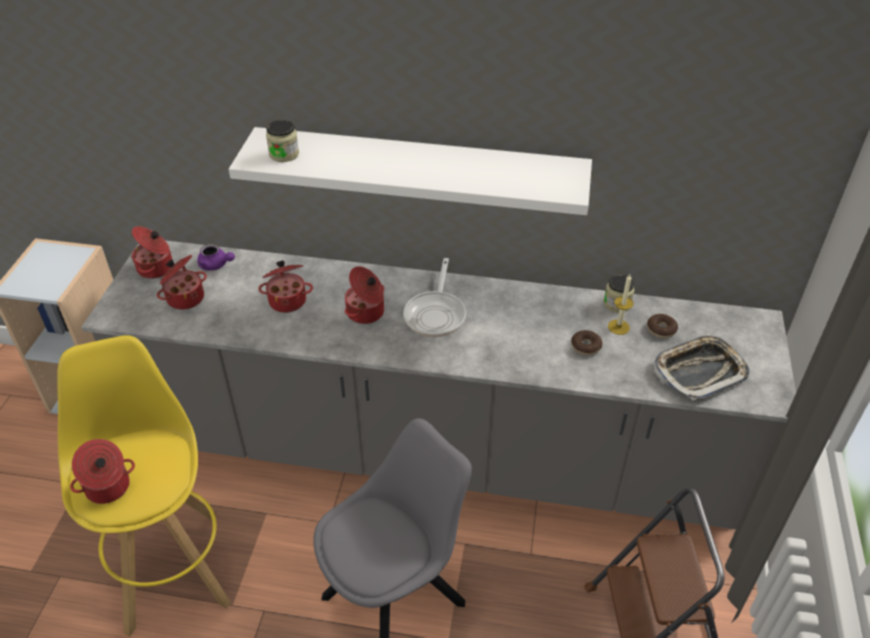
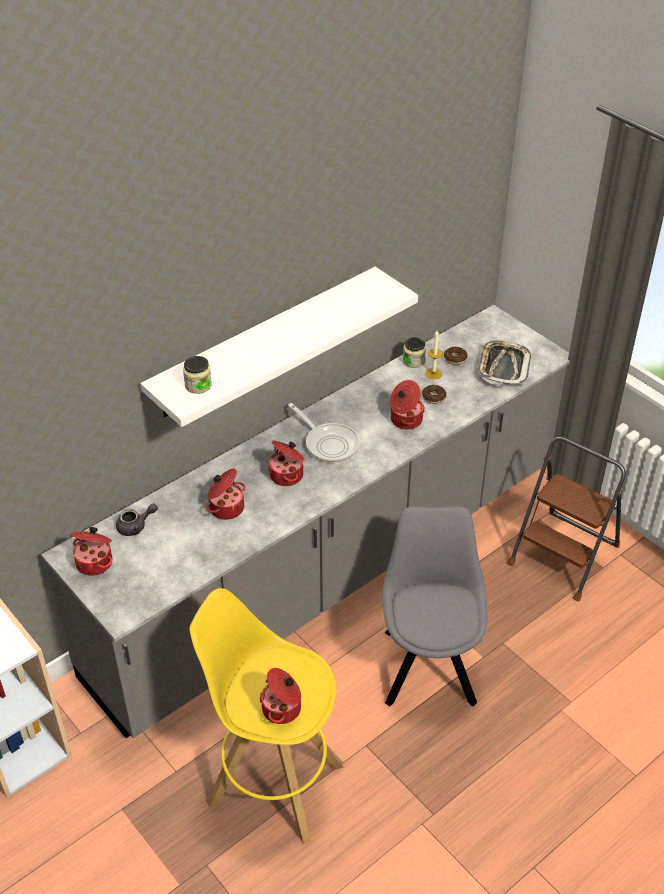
camera: 50 degrees left, 0 degrees up
(185, 297) = (153, 561): cooking pot -> cooking pot (405, 420)
(216, 265) = (136, 526): purple teapot -> grey teapot

